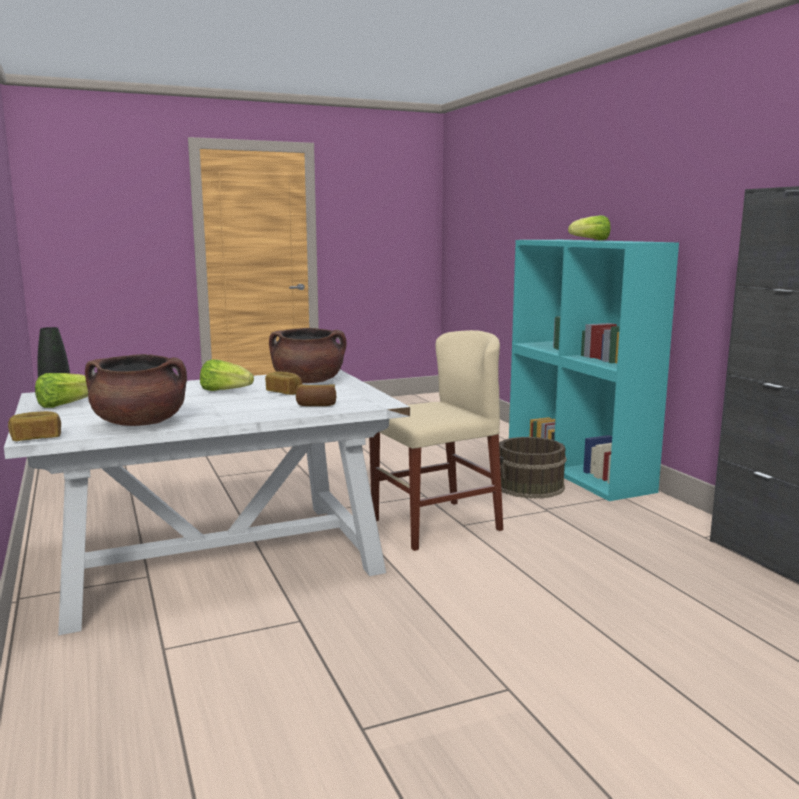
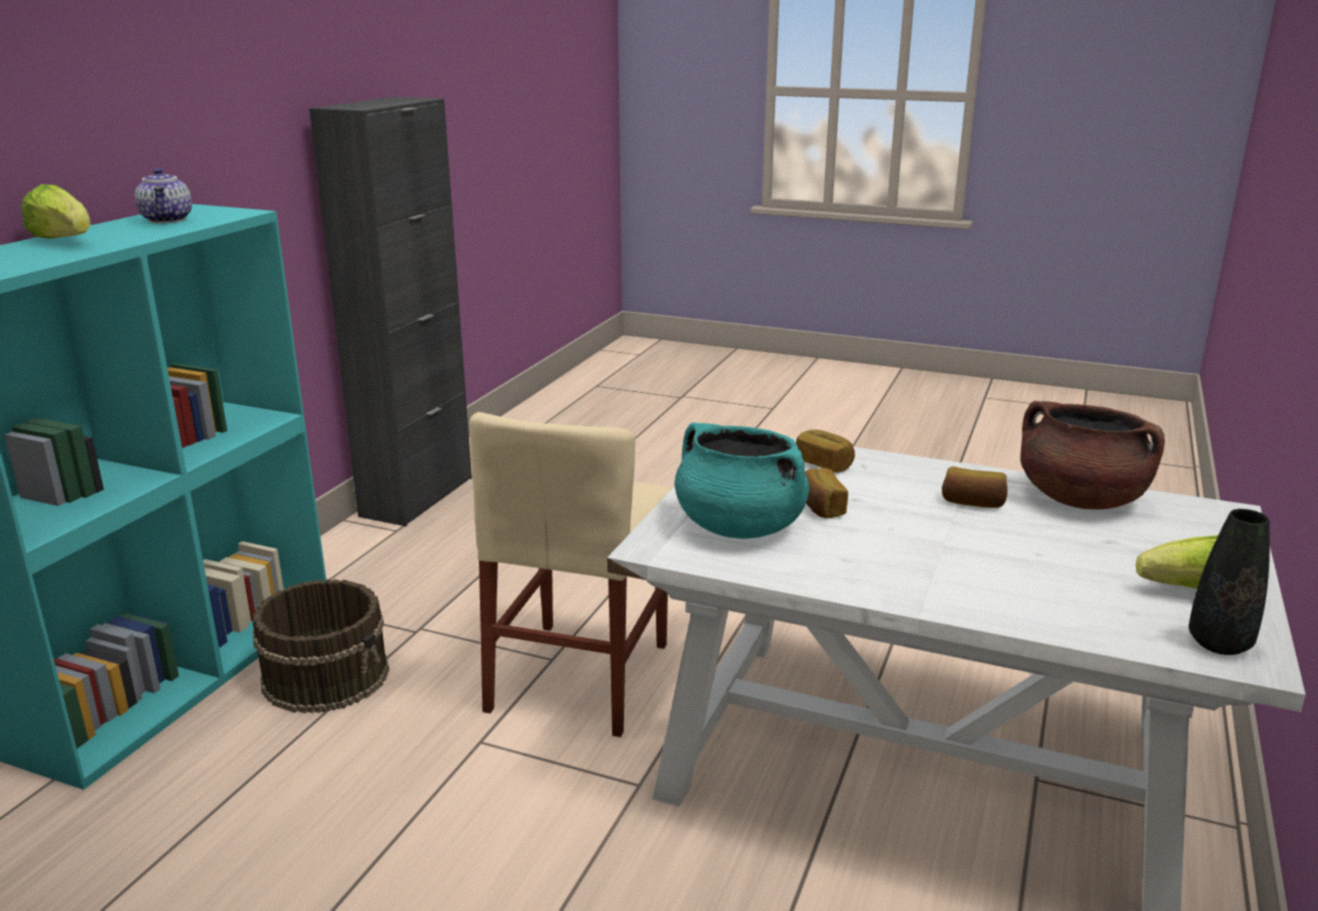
camera: 135 degrees left, 10 degrees up
(36, 438) = (1221, 509): bread -> bread (972, 503)
(225, 391) = (901, 545): lettuce -> none
(308, 382) = (738, 527): brown cooking pot -> turquoise cooking pot
(435, 525) = (579, 676): beige chair -> beige chair turned 90 degrees counterclockwise
(624, 241) = (168, 220): none -> teapot

